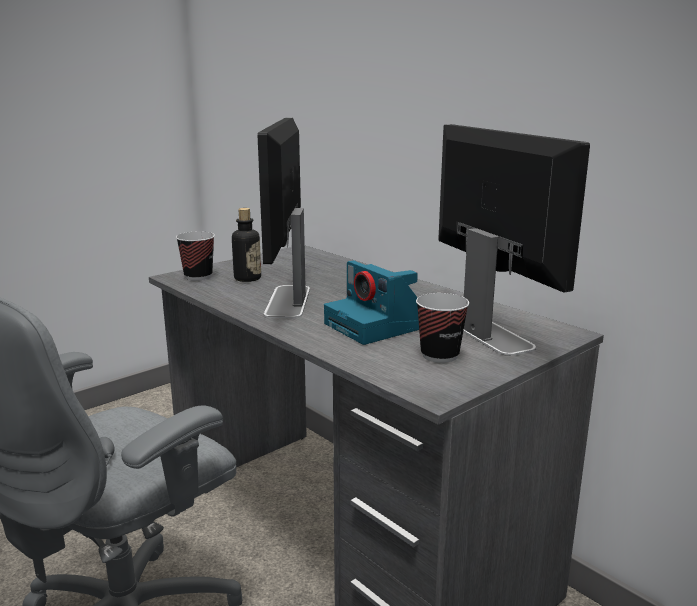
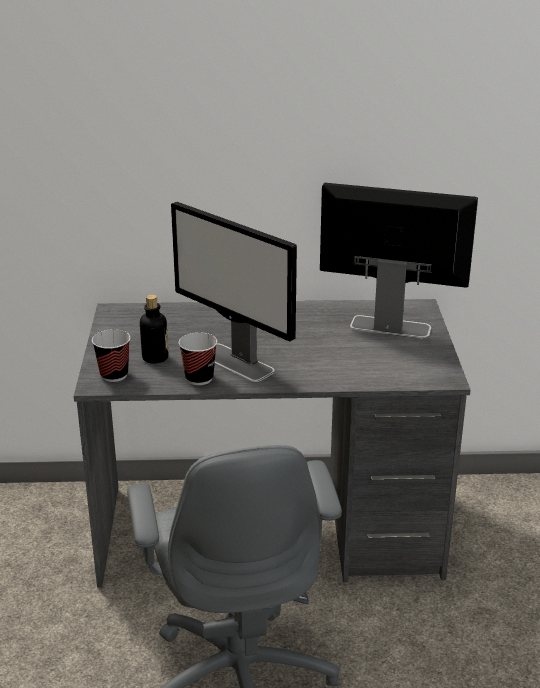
camera: 50 degrees left, 10 degrees up
(376, 326) = (330, 353): camera -> none
(439, 355) = (401, 355): cup -> cup (199, 378)

